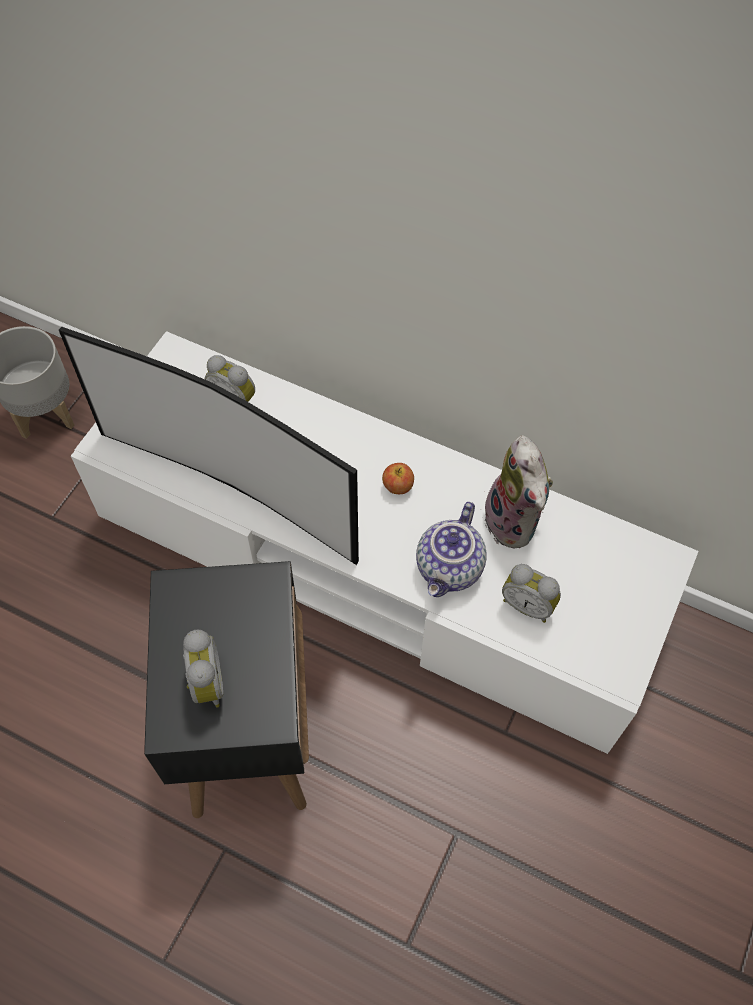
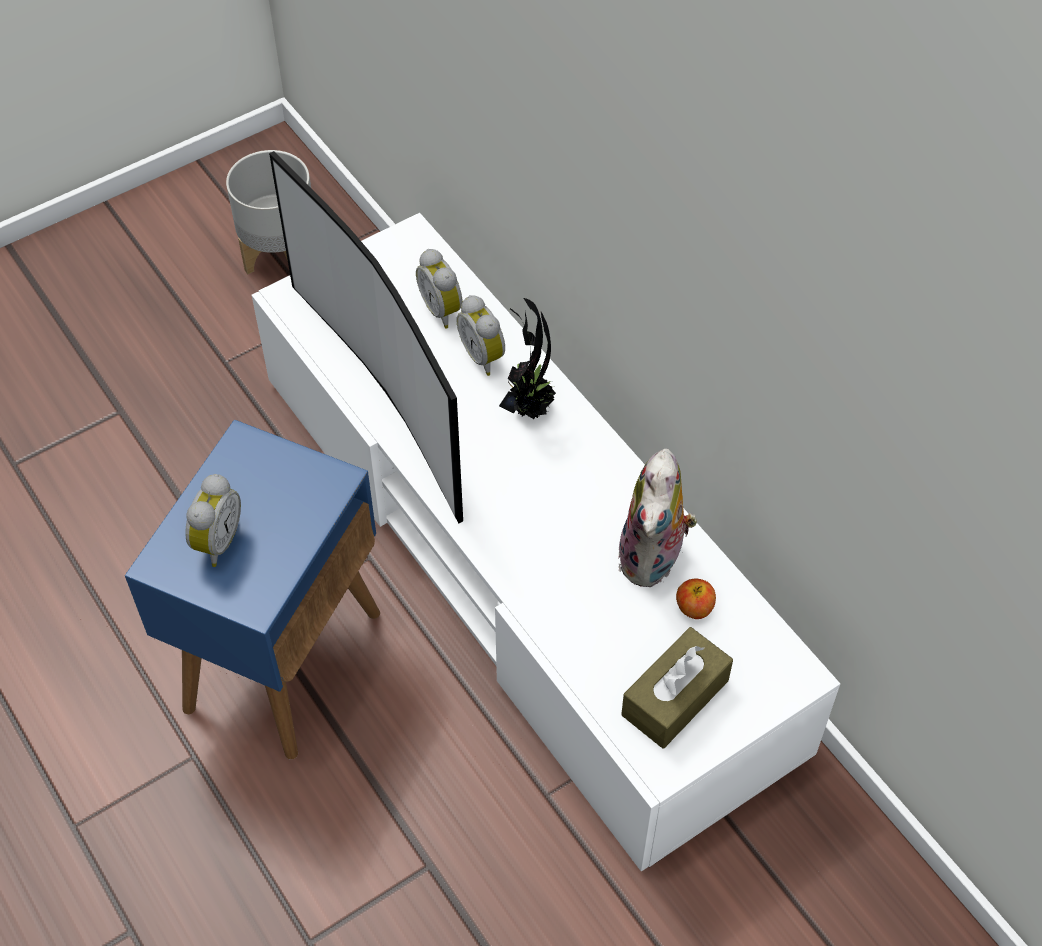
camera: 30 degrees right, 5 degrees down
(248, 732) = (284, 659): black side table -> blue side table
(350, 447) = (529, 406): none -> potted plant
(397, 486) = (553, 467): apple -> apple (694, 608)
(450, 569) = (552, 573): teapot -> none
(528, 604) = (610, 645): alarm clock -> alarm clock (484, 356)
(598, 620) = (675, 697): none -> brown tissue box

